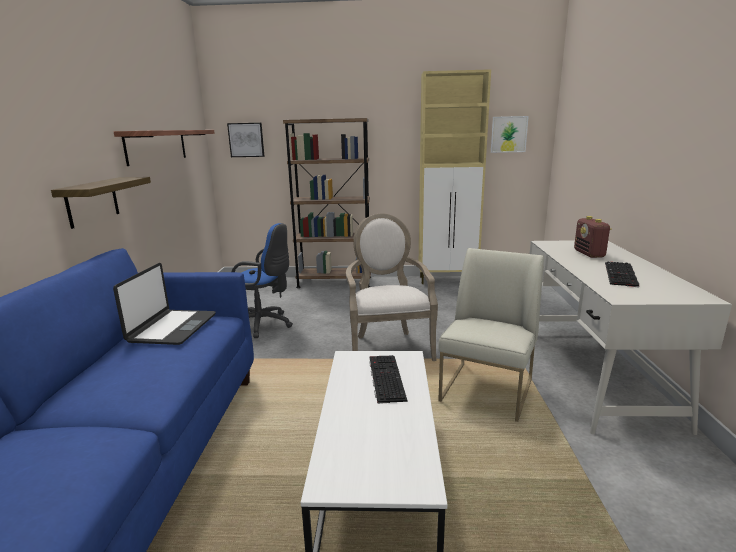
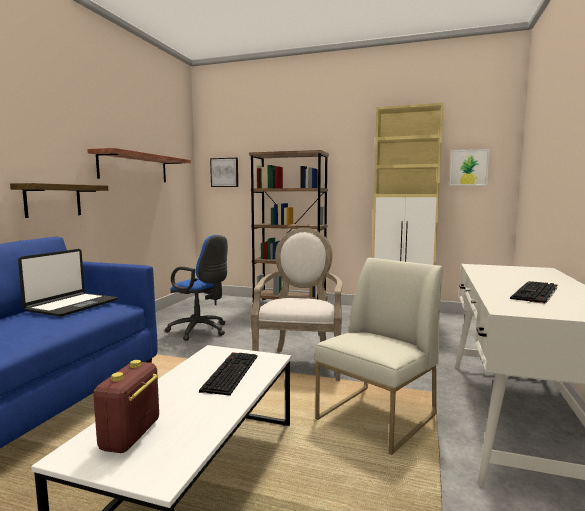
camera: 15 degrees right, 10 degrees down
(589, 254) = (516, 276): radio -> radio (130, 436)

